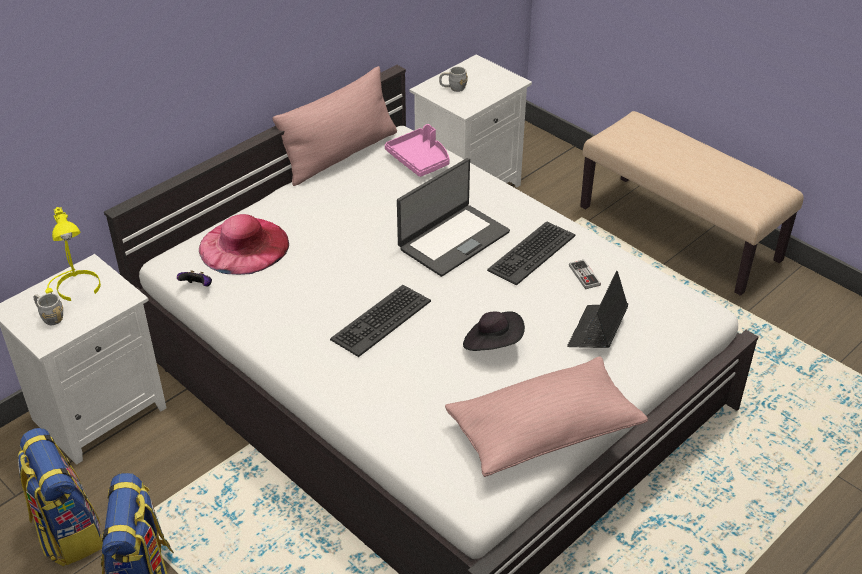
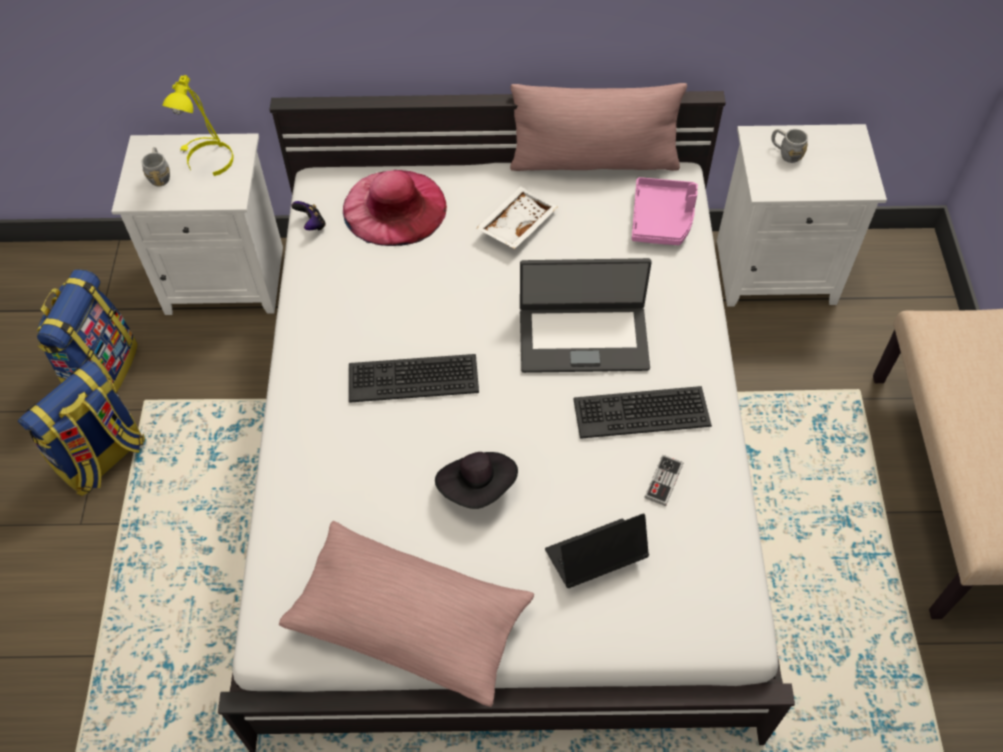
camera: 45 degrees right, 15 degrees up
(336, 210) = (516, 224): none -> white tray

